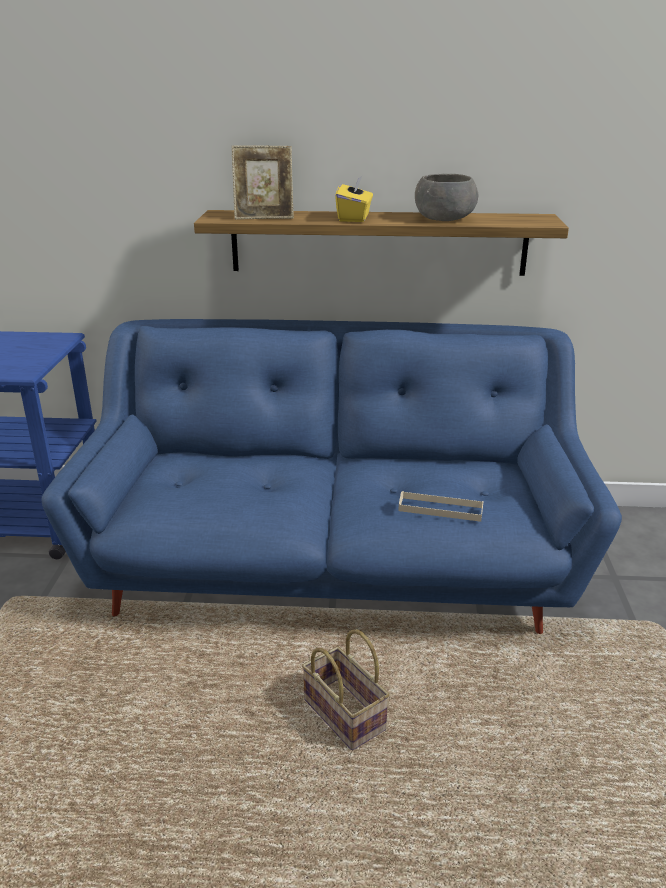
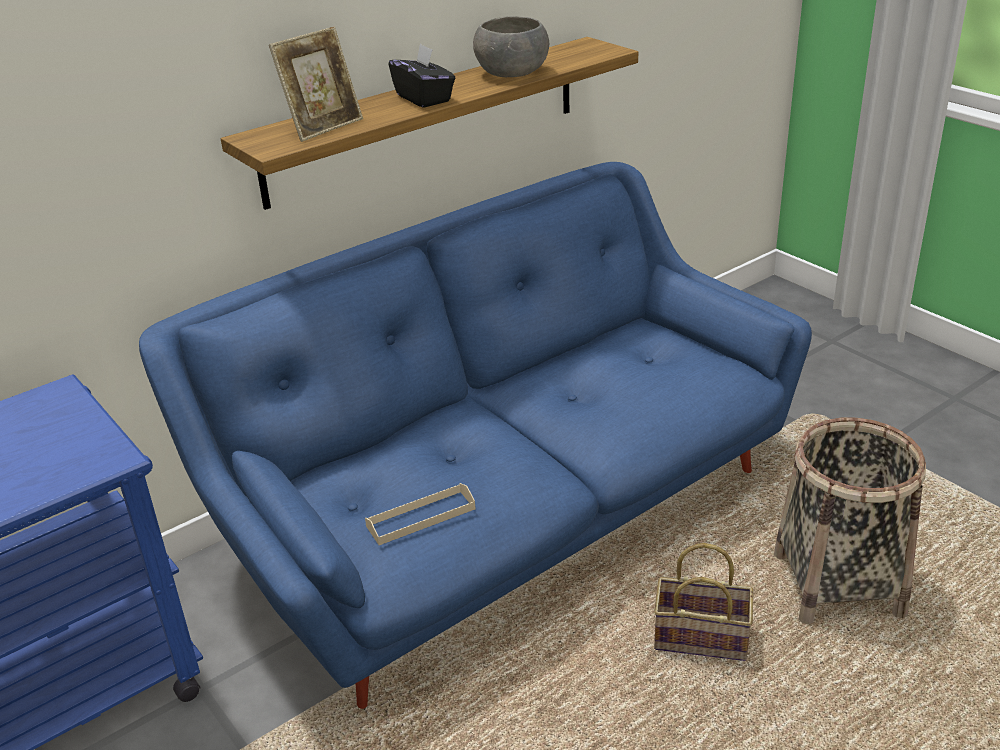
camera: 40 degrees left, 5 degrees up
(354, 218) = (424, 98): yellow tissue box -> black tissue box
(440, 509) = (658, 391): beige tray -> beige tray (421, 517)
(498, 753) = (838, 585): none -> basket

